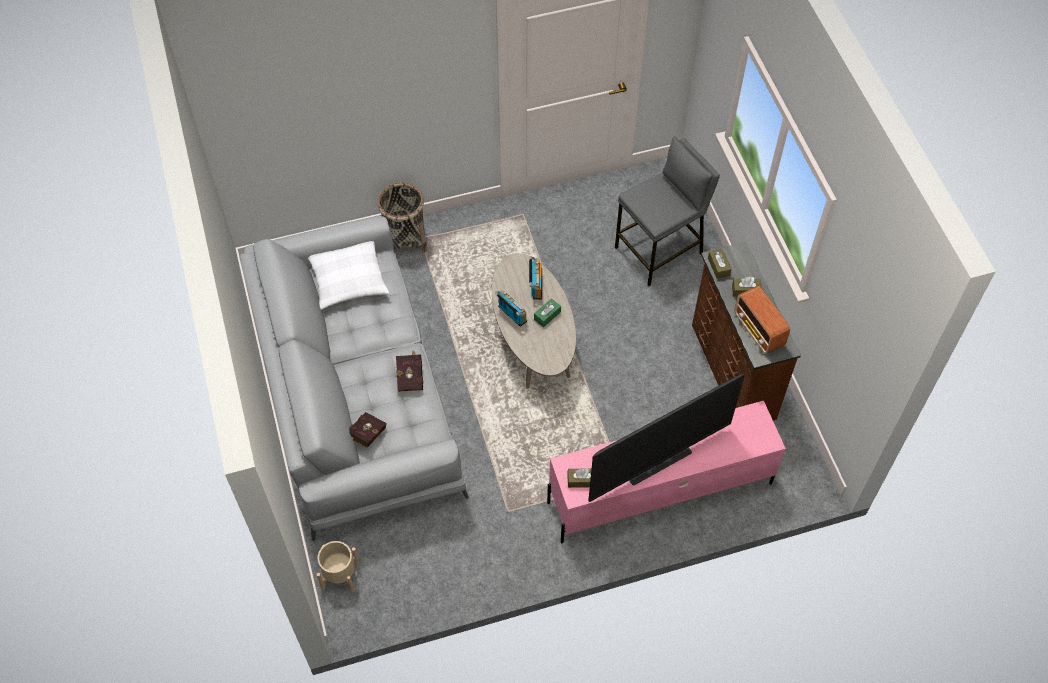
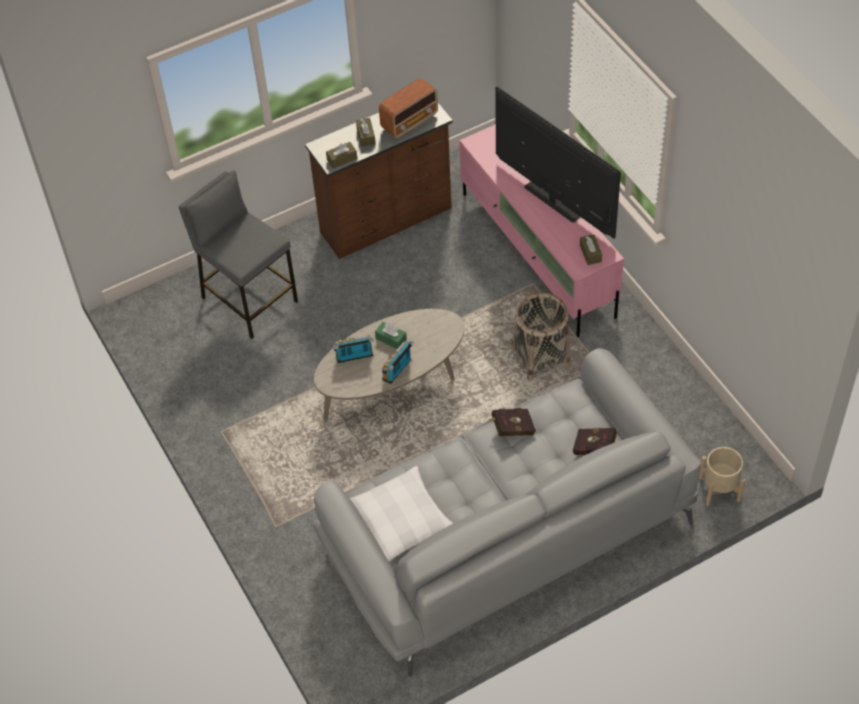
camera: 100 degrees left, 5 degrees down
(405, 238) = (280, 542): basket -> basket (540, 357)

